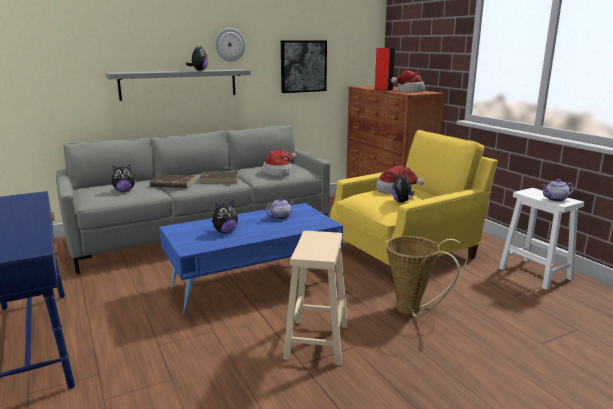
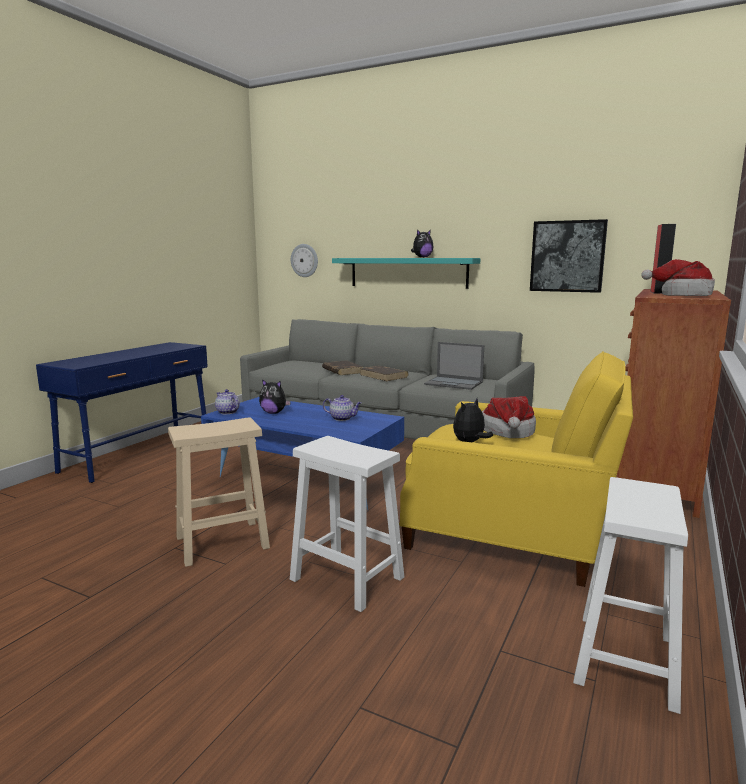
camera: 55 degrees right, 5 degrees down
(124, 191) = (300, 367): plush toy -> none
(179, 84) = (408, 272): grey shelf -> turquoise shelf
(230, 44) = (467, 228): wall clock -> wall clock (304, 260)
(279, 172) = (454, 383): hat -> laptop
(414, 311) = (345, 578): basket -> white stool
(555, 199) = (637, 509): teapot -> teapot (227, 412)

